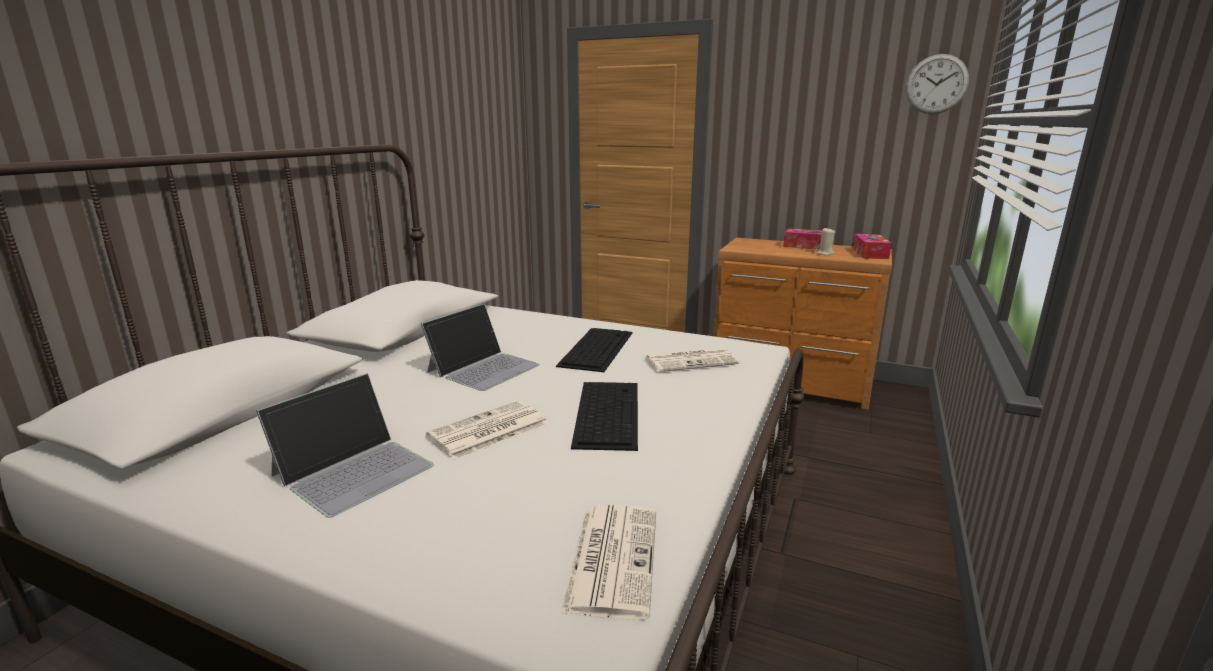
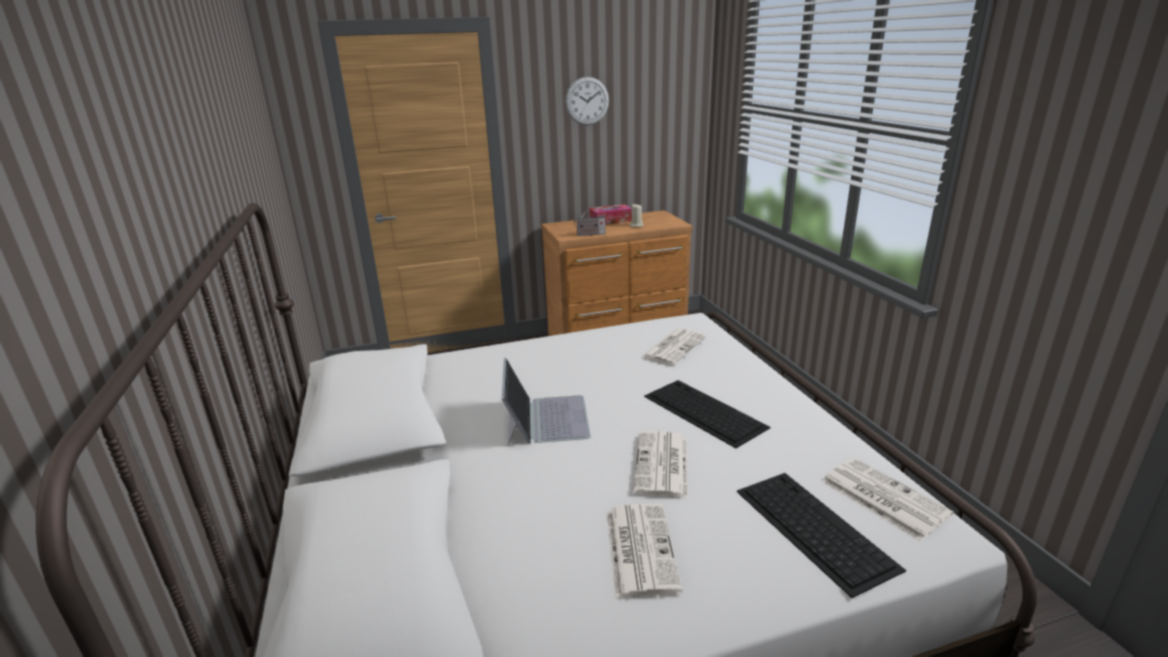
camera: 40 degrees left, 5 degrees up
(354, 469) = (639, 548): laptop -> newspaper
(596, 348) = (593, 363): keyboard -> keyboard (812, 527)
(759, 251) = (589, 234): none -> radio
(870, 253) = (662, 218): tissue box -> none
(936, 84) = (679, 76): wall clock -> wall clock (587, 101)

